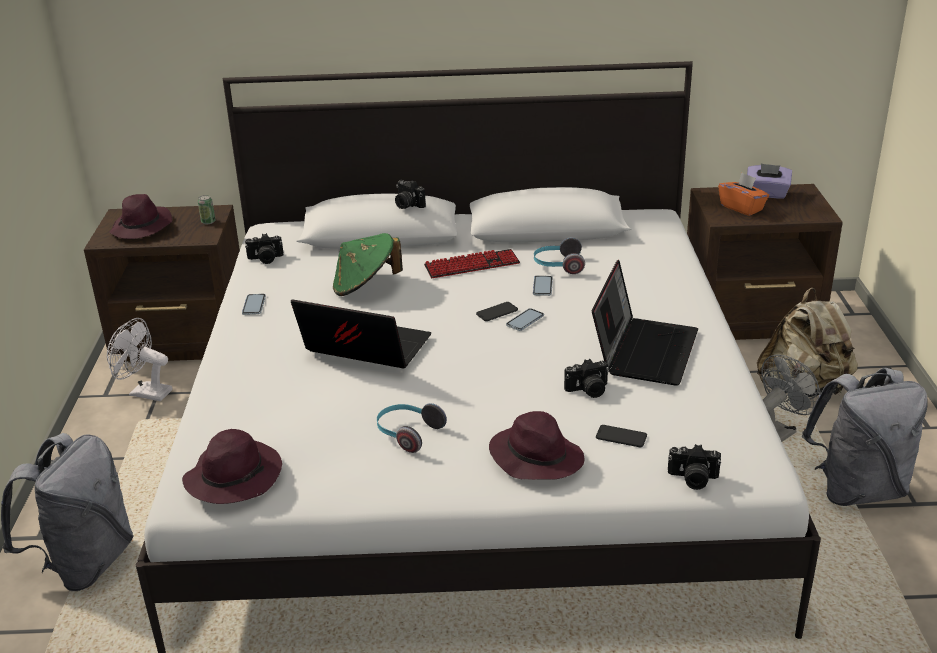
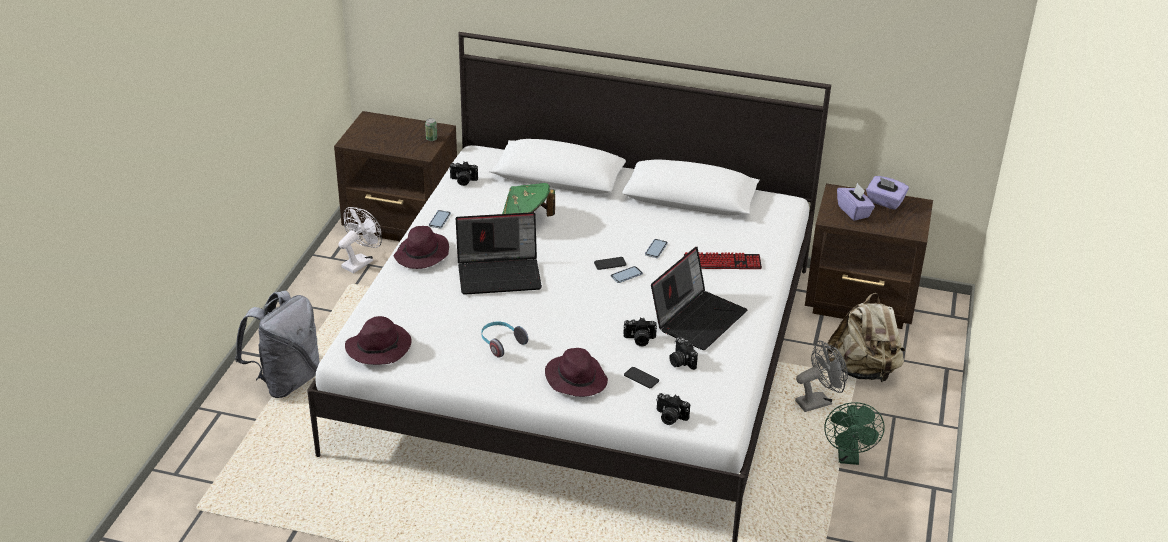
camera: 15 degrees right, 5 degrees up
(142, 228) = (381, 134): purple hat -> purple hat (422, 255)
(145, 392) = (360, 262): white fan -> white fan turned 90 degrees clockwise
(363, 349) = (500, 273): laptop -> laptop turned 135 degrees clockwise
(407, 205) = (579, 159): camera -> camera (681, 362)
(472, 265) = (613, 219): keyboard -> keyboard (722, 263)
(558, 266) = (678, 233): headphones -> none
(742, 208) = (854, 211): orange tissue box -> purple tissue box
(857, 489) = (848, 457): grey backpack -> green fan

